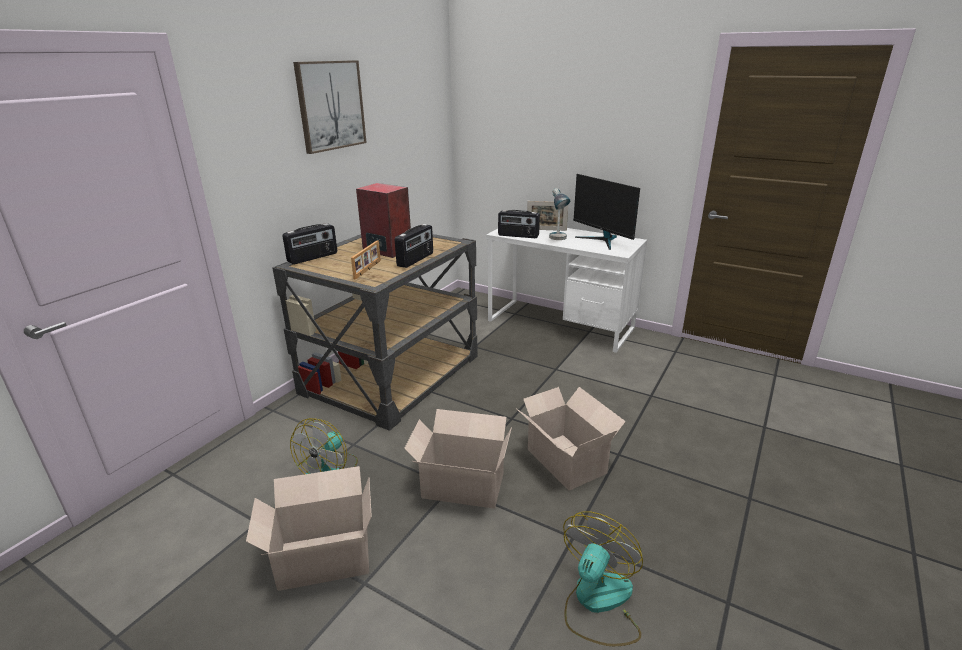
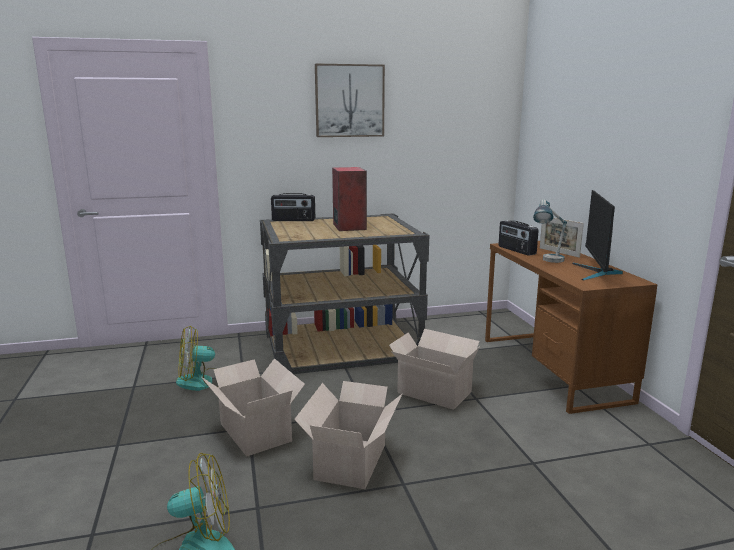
camera: 45 degrees right, 10 degrees down
(321, 558) = (124, 420): cardboard box -> cardboard box (432, 391)
(368, 269) = (305, 233): picture frame -> none
(416, 260) = (348, 235): radio -> none
(560, 324) = (552, 368): white desk -> brown desk

